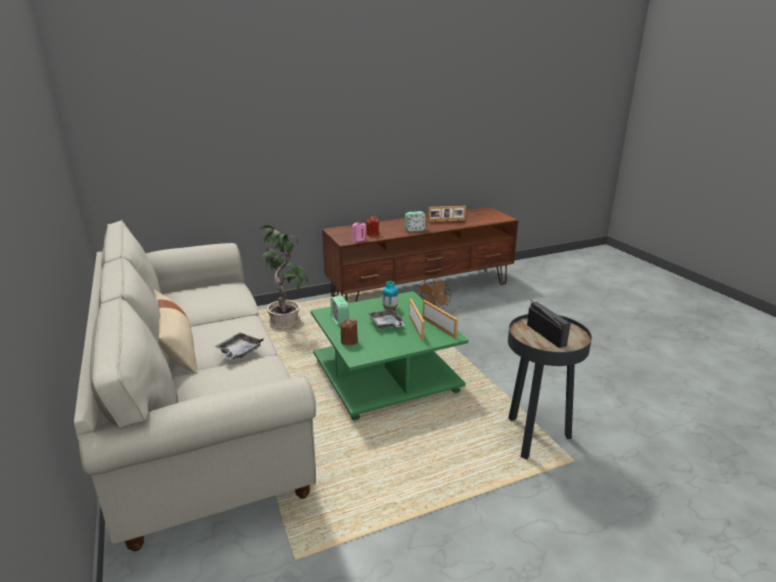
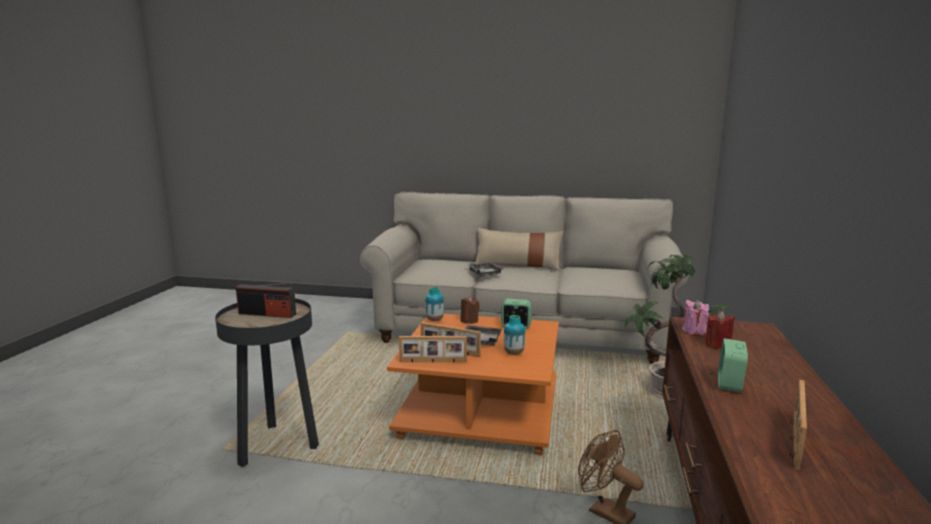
camera: 125 degrees right, 10 degrees down
(366, 356) = (434, 320): none -> vase
(383, 376) = (482, 410): green coffee table -> orange coffee table

